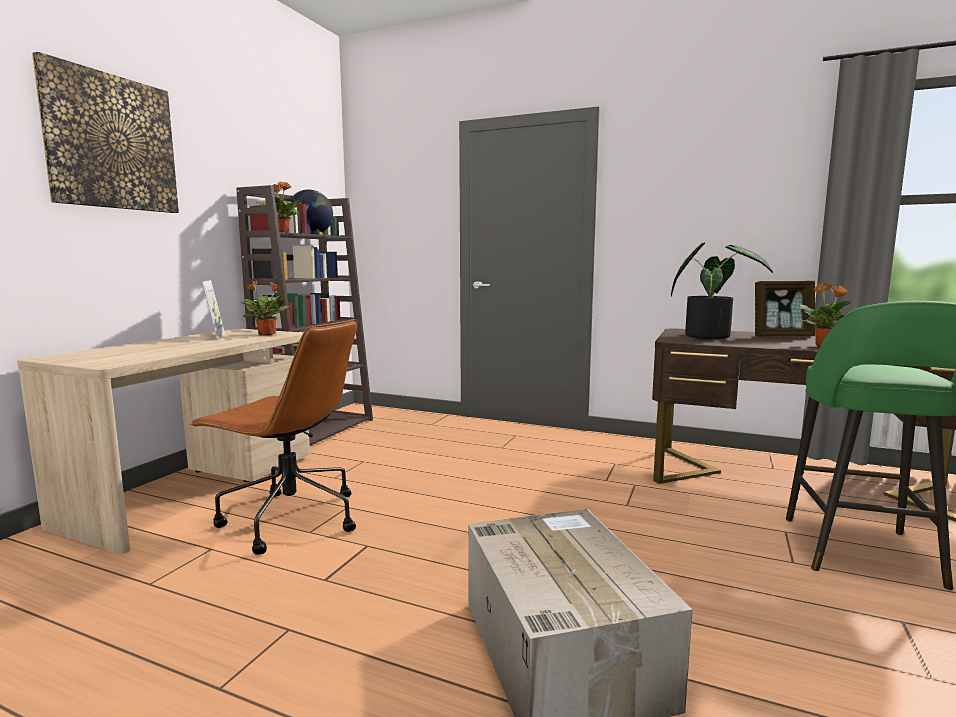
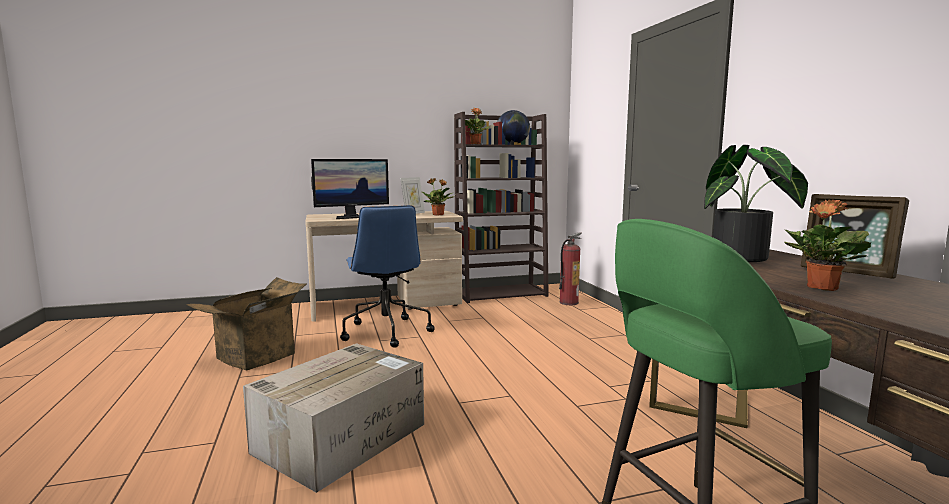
camera: 50 degrees right, 0 degrees up
(111, 142) = (369, 96): picture -> none
(149, 352) = (352, 217): none -> monitor
(167, 646) = (256, 357): none -> cardboard box
(289, 519) = (386, 332): brown office chair -> blue office chair
(406, 420) = (568, 302): none -> fire extinguisher

